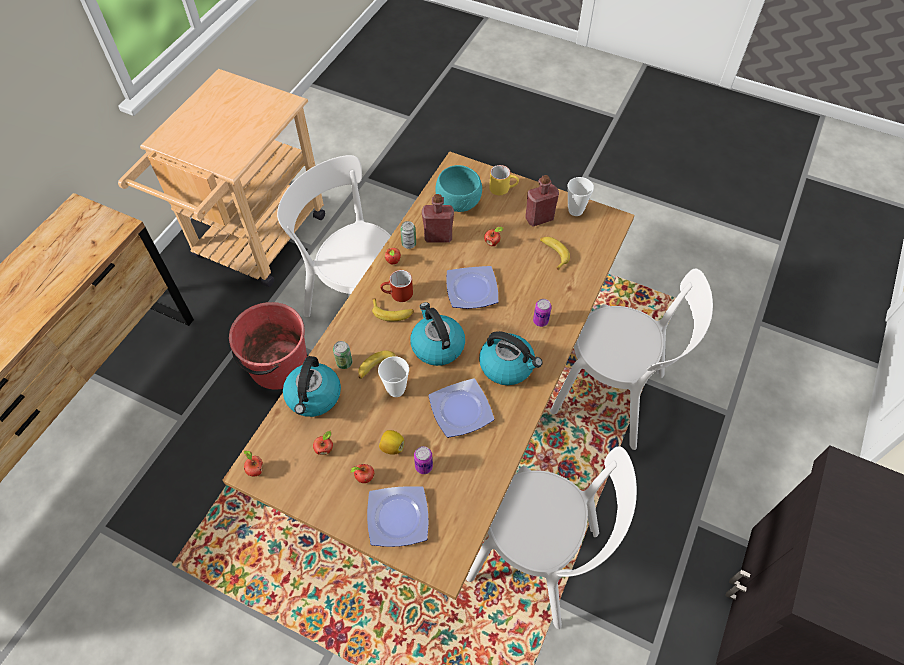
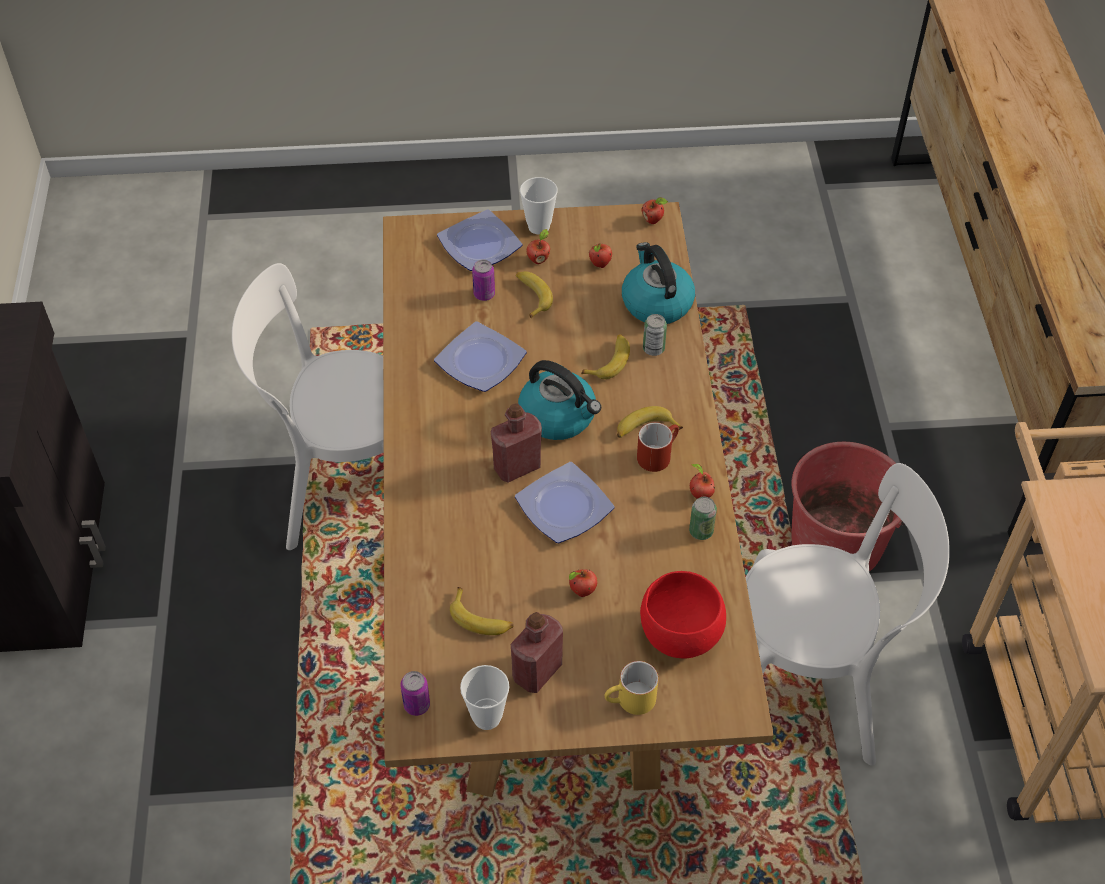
camera: 150 degrees right, 5 degrees down
(392, 447) = (531, 296): lemon -> banana
(396, 389) = (570, 349): cup -> cup (539, 226)
(438, 237) = (668, 563): red bottle -> red bottle (517, 467)
(459, 203) = (679, 637): turquoise bowl -> red bowl
(507, 365) = (455, 432): kettle -> none
(540, 321) = (444, 507): can -> can (417, 705)
(613, 396) = (335, 738): white chair -> none

